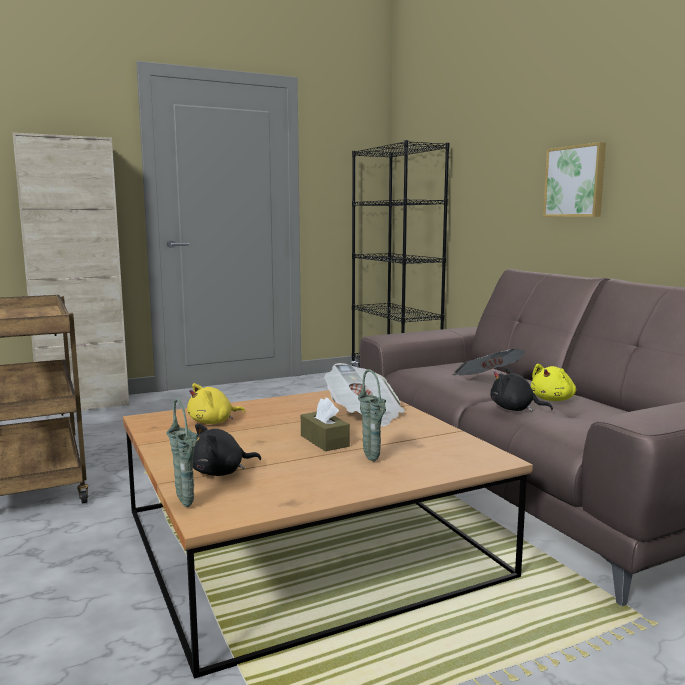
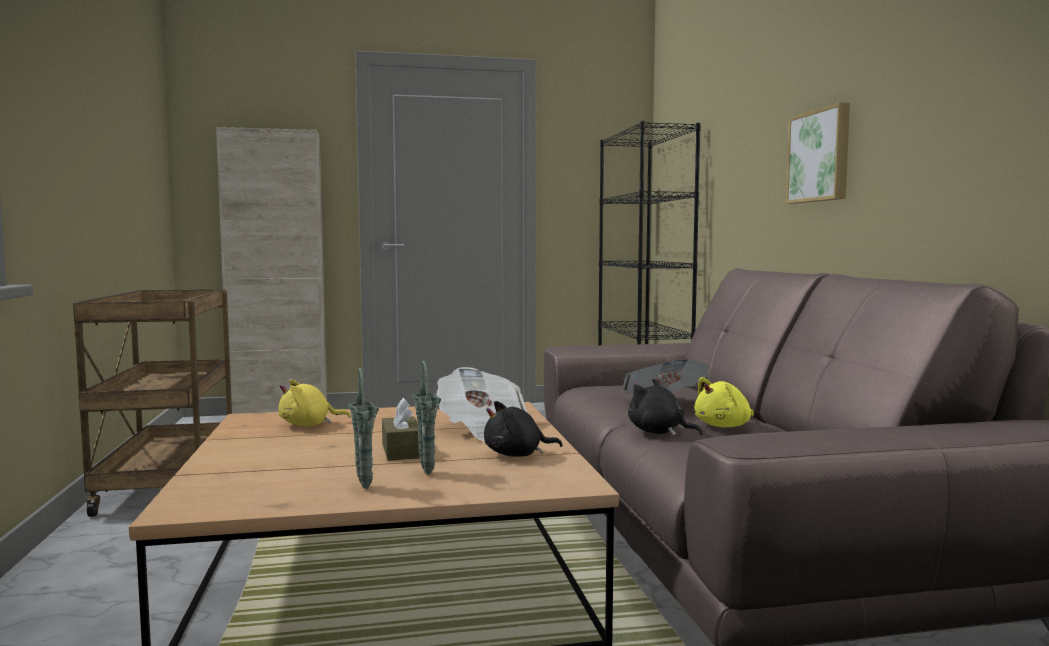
camera: 15 degrees right, 5 degrees down
(187, 506) = (171, 498): green vase -> green vase (365, 488)
(220, 472) = (249, 470): black plush toy -> black plush toy (517, 455)

